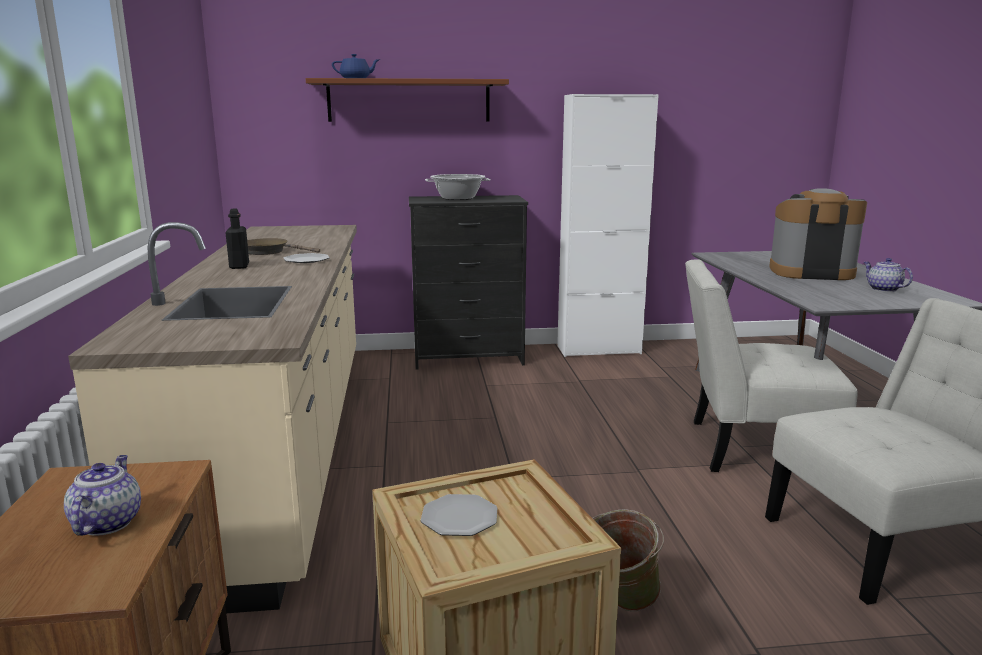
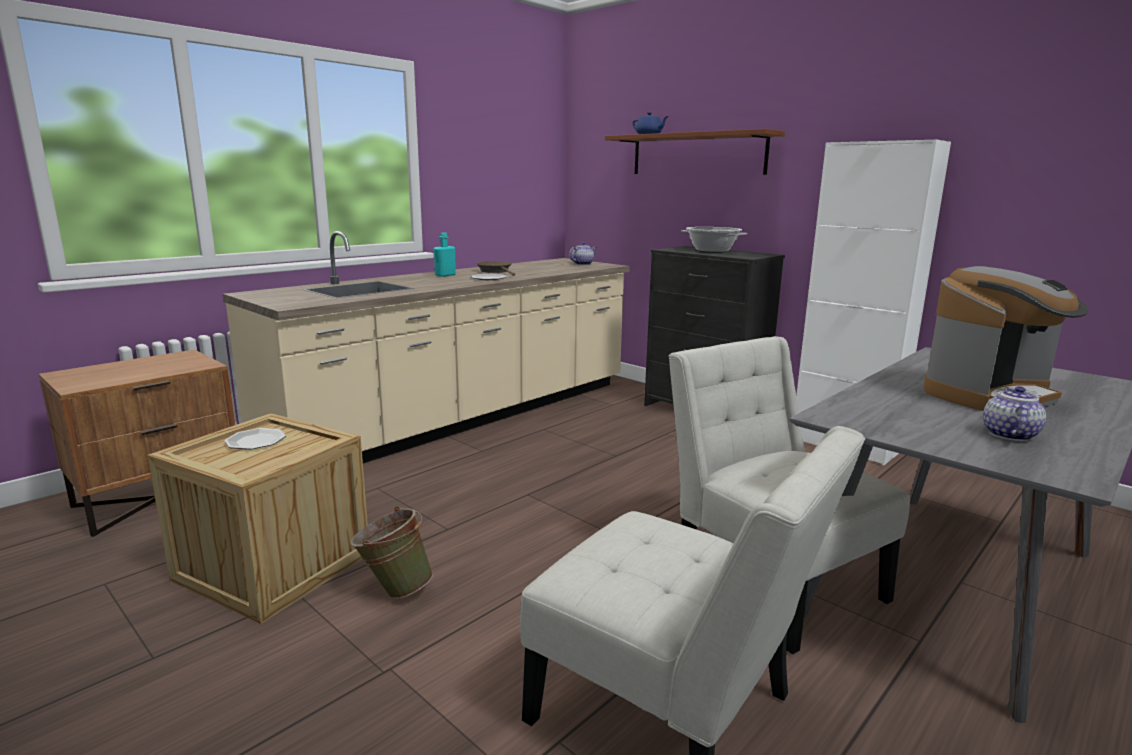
camera: 50 degrees right, 0 degrees up
(107, 522) = (140, 371): teapot -> teapot (583, 264)
(239, 266) = (445, 275): black bottle -> turquoise bottle
(810, 272) = (989, 395): coffee machine -> coffee machine turned 90 degrees clockwise

